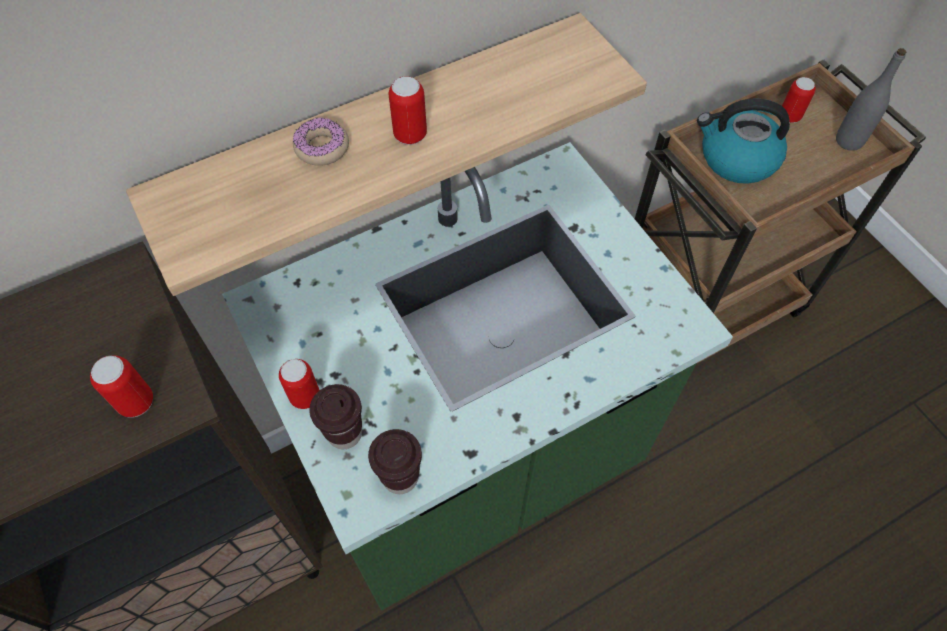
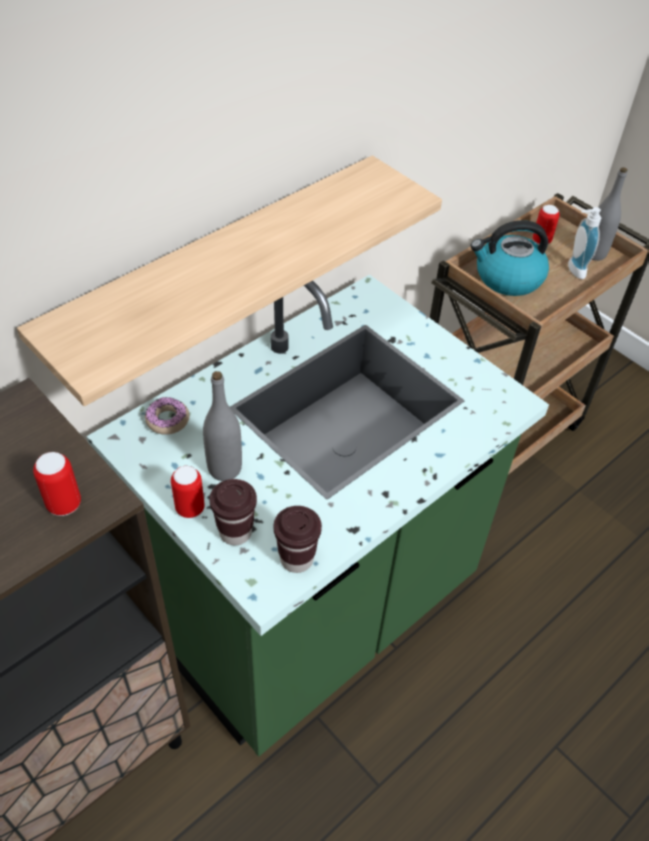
camera: 15 degrees left, 10 degrees down
(322, 147) = (185, 275): donut -> donut (167, 420)
(352, 356) = (224, 469): none -> grey bottle
(410, 135) = (259, 257): can -> none
(817, 159) = (573, 270): none -> soap dispenser

